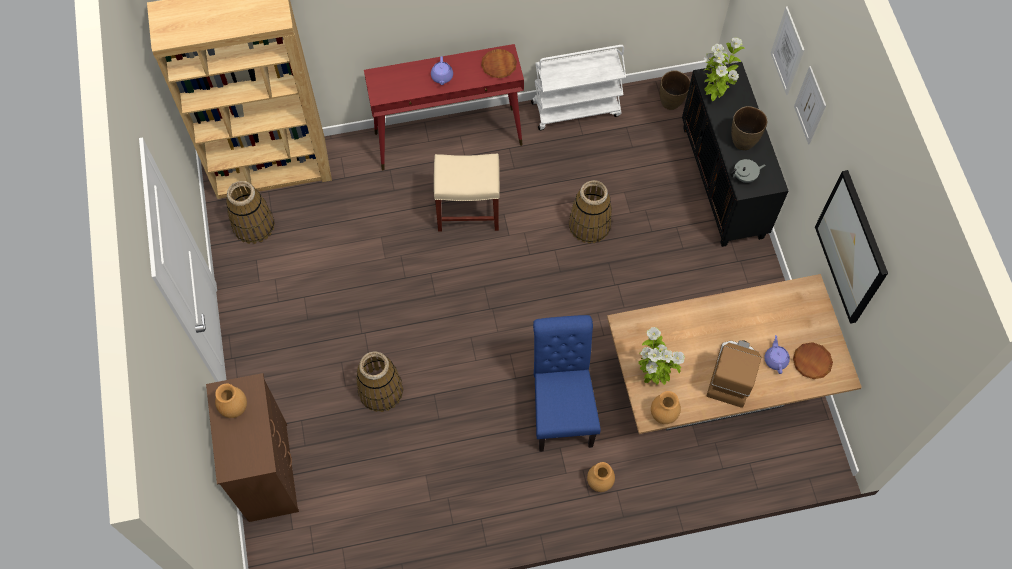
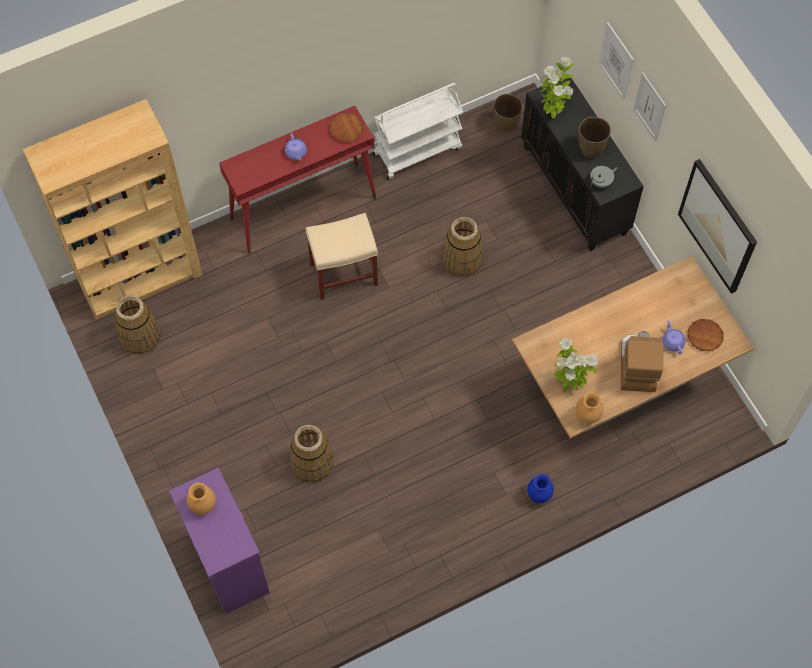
camera: 15 degrees left, 0 degrees up
(268, 470) = (229, 563): brown dresser -> purple dresser
(561, 409) = (485, 437): blue chair -> none
(599, 483) = (539, 495): brown vase -> blue vase

